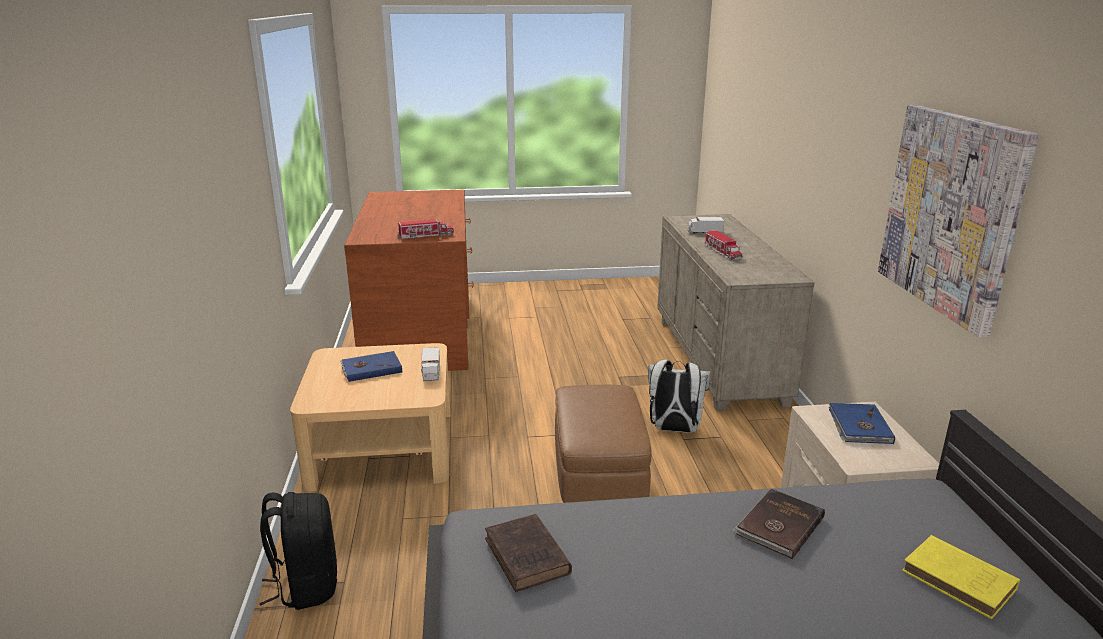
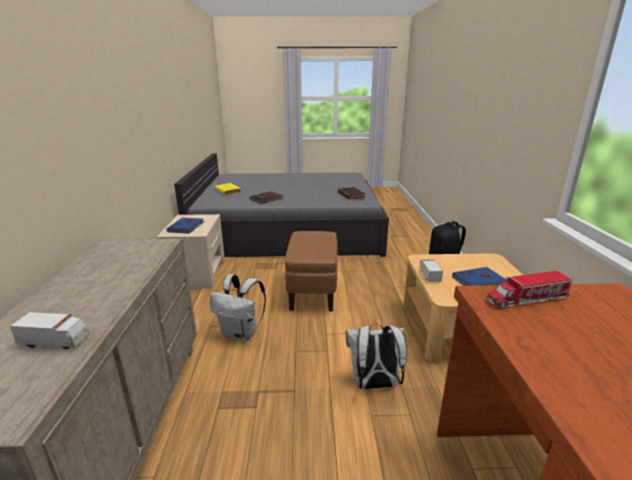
camera: 175 degrees left, 0 degrees up
(512, 393) = (374, 384): none -> white backpack
(723, 252) = (114, 283): toy truck -> none
(951, 213) = (139, 113): picture -> none

